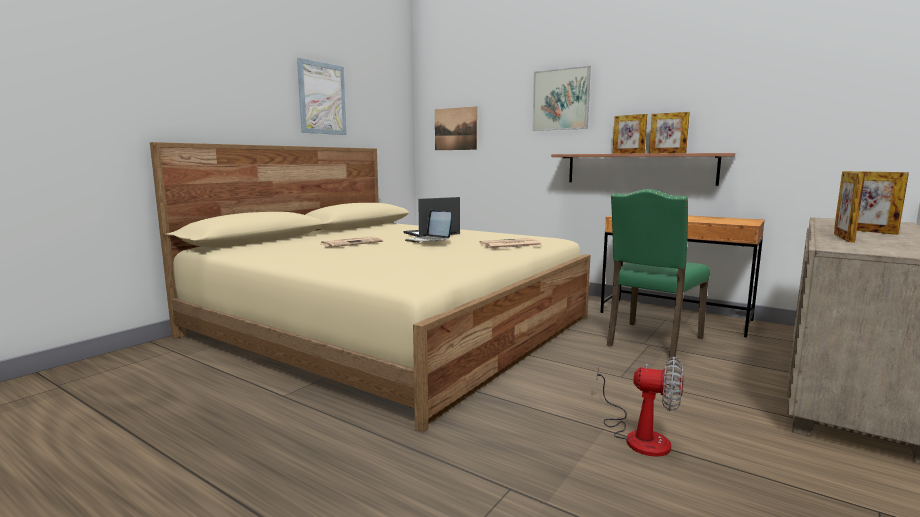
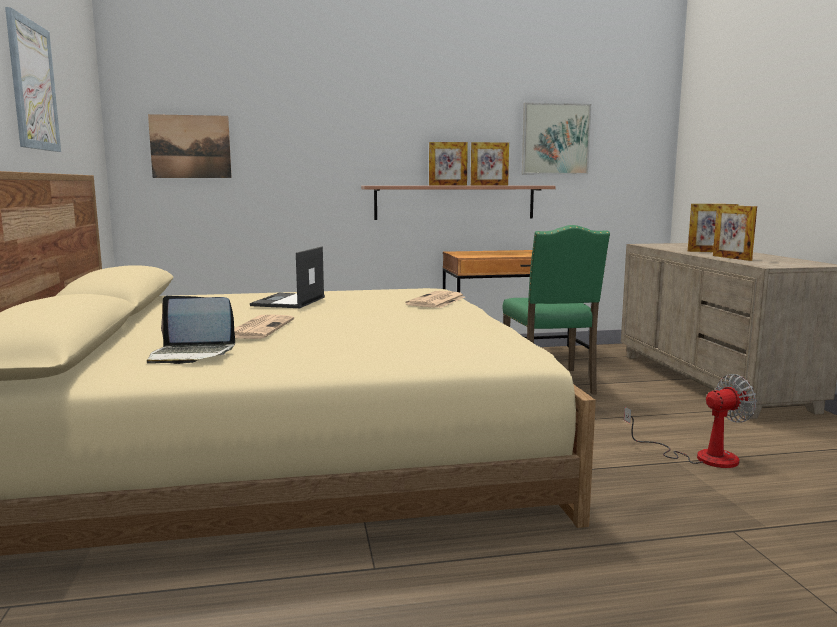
camera: 45 degrees left, 0 degrees up
(429, 240) = (336, 310): laptop -> laptop (191, 355)
(561, 99) = (357, 117): picture -> picture (555, 139)

